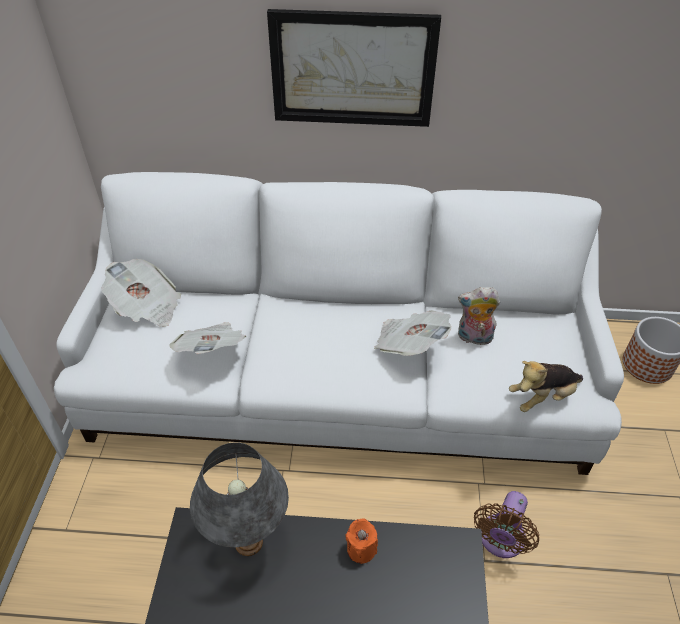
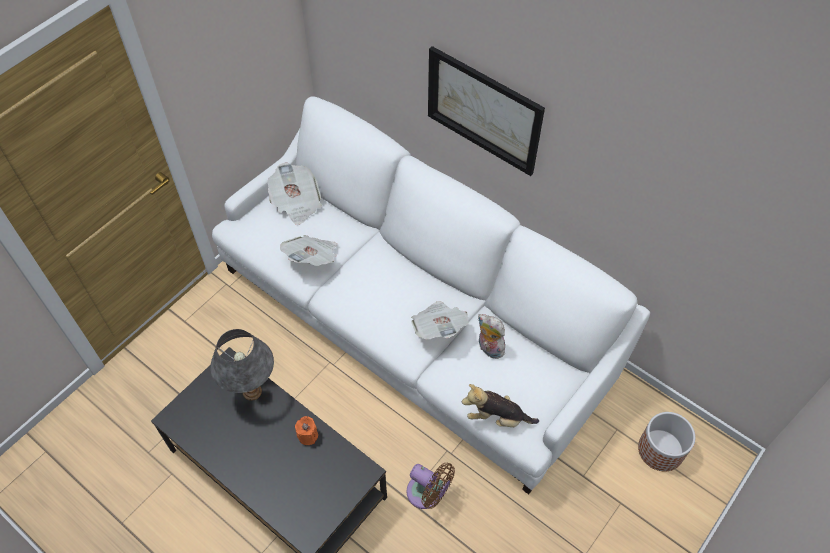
camera: 35 degrees right, 10 degrees up
(500, 540) = (427, 494): brown fan -> brown fan turned 120 degrees counterclockwise

